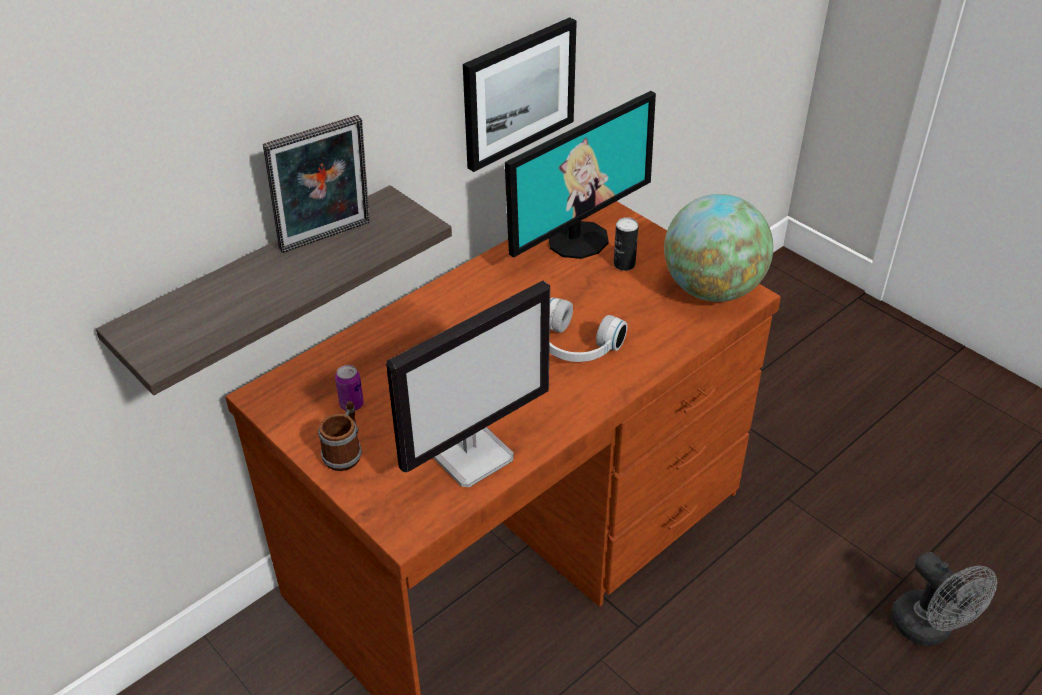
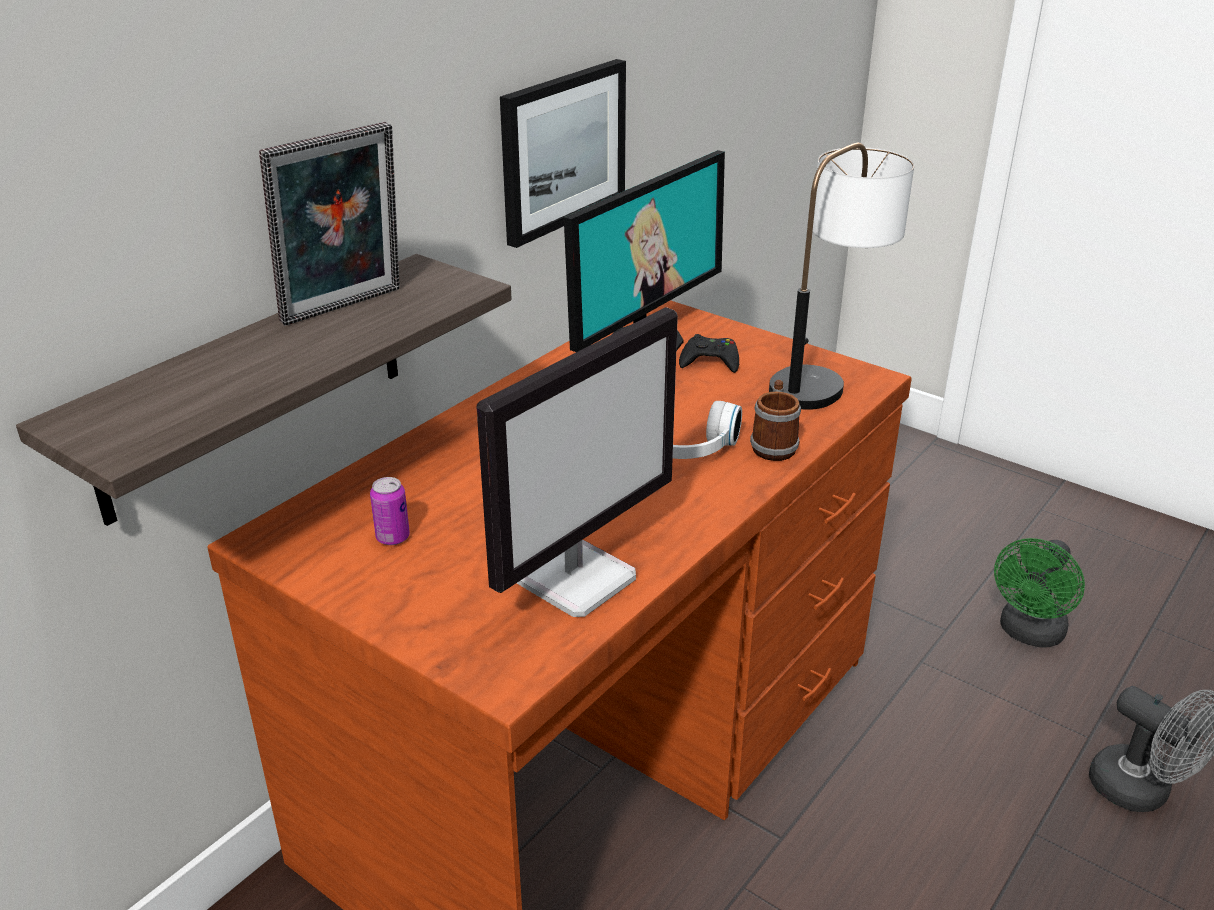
camera: 10 degrees left, 10 degrees down
(345, 452) = (396, 594): mug -> mug (774, 445)
(624, 264) = (710, 361): can -> black game controller
(711, 289) = (826, 376): globe -> table lamp
(884, 485) = (1029, 634): none -> green fan

